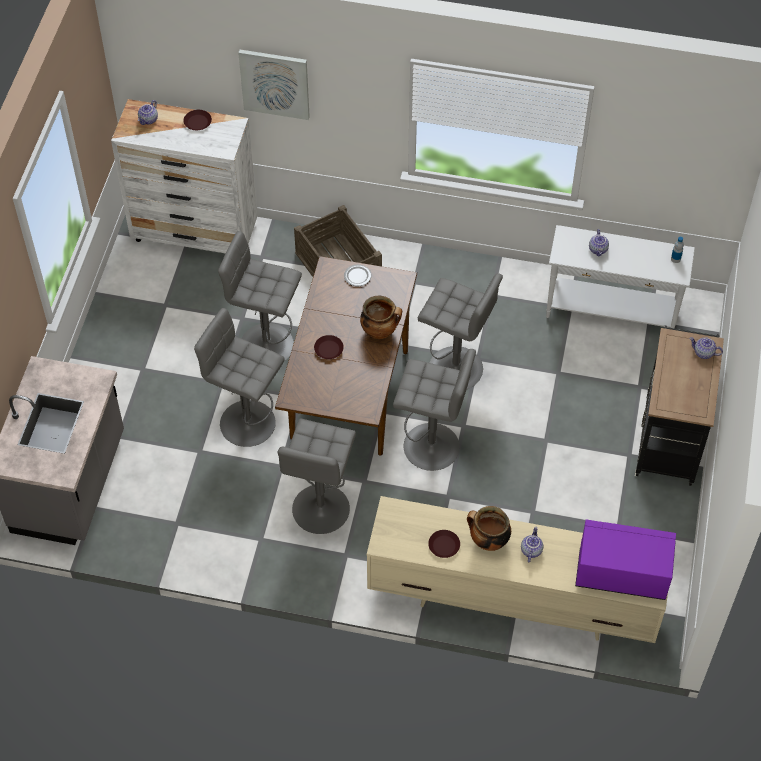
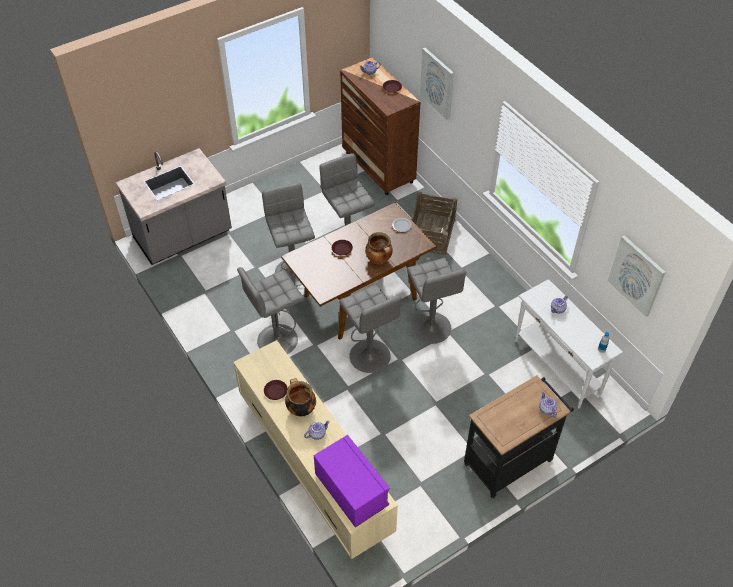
camera: 45 degrees right, 5 degrees down
(195, 232) = (378, 168): white dresser -> brown dresser
(678, 159) = (636, 275): none -> picture

